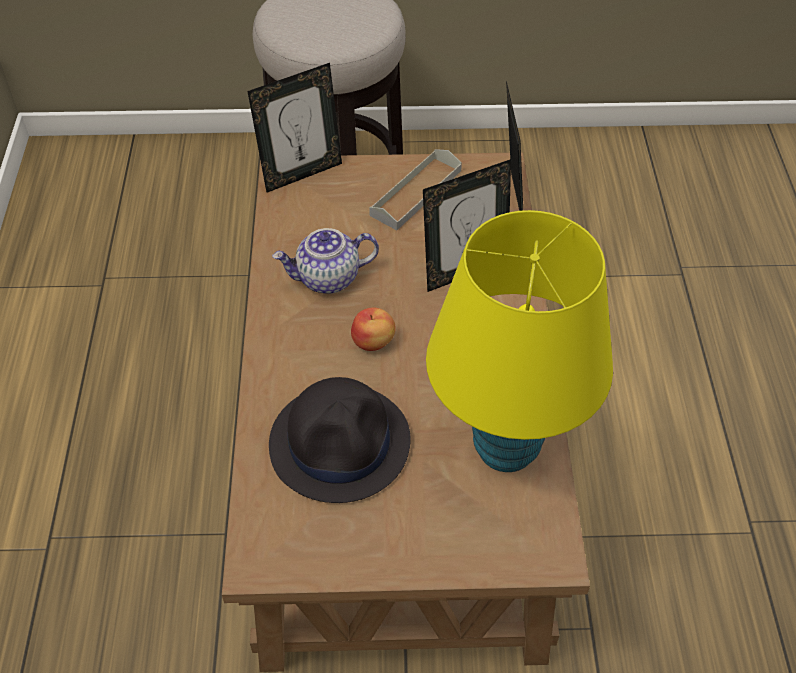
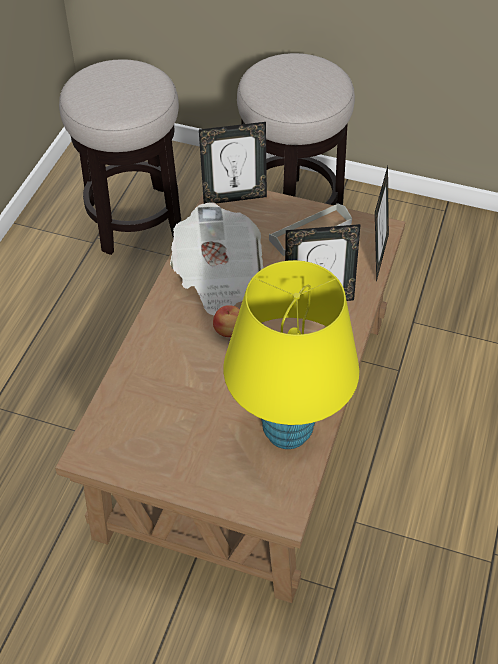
camera: 20 degrees right, 0 degrees up
(145, 243) = (134, 220): none -> stool
(327, 279) = (218, 277): teapot -> newspaper
(341, 442) = (175, 393): black hat -> none

